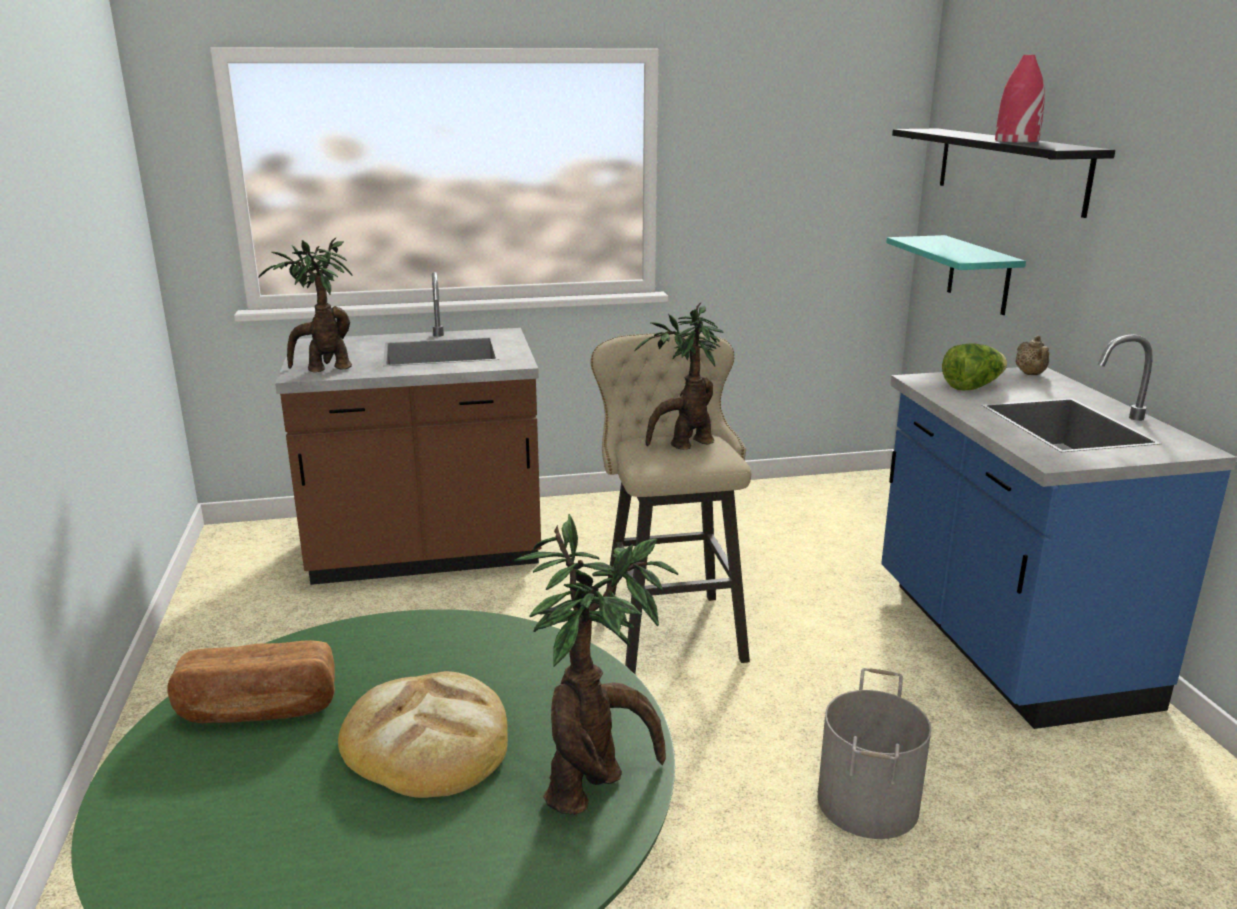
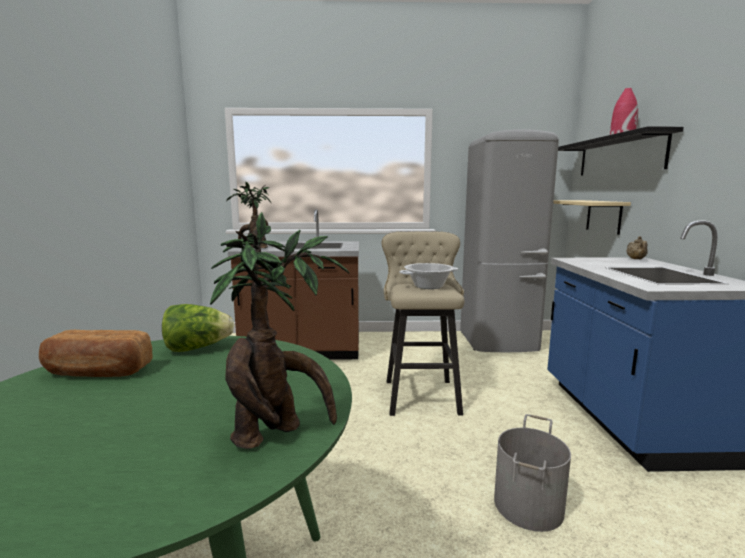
camera: 10 degrees right, 10 degrees down
(428, 741) = (183, 396): bread -> none
(685, 445) = (428, 286): potted plant -> cooking pot
(791, 504) = (499, 342): none -> grey fridge
(972, 387) = (599, 262): lettuce -> lettuce (197, 348)
(979, 275) = (603, 216): turquoise shelf -> beige shelf

